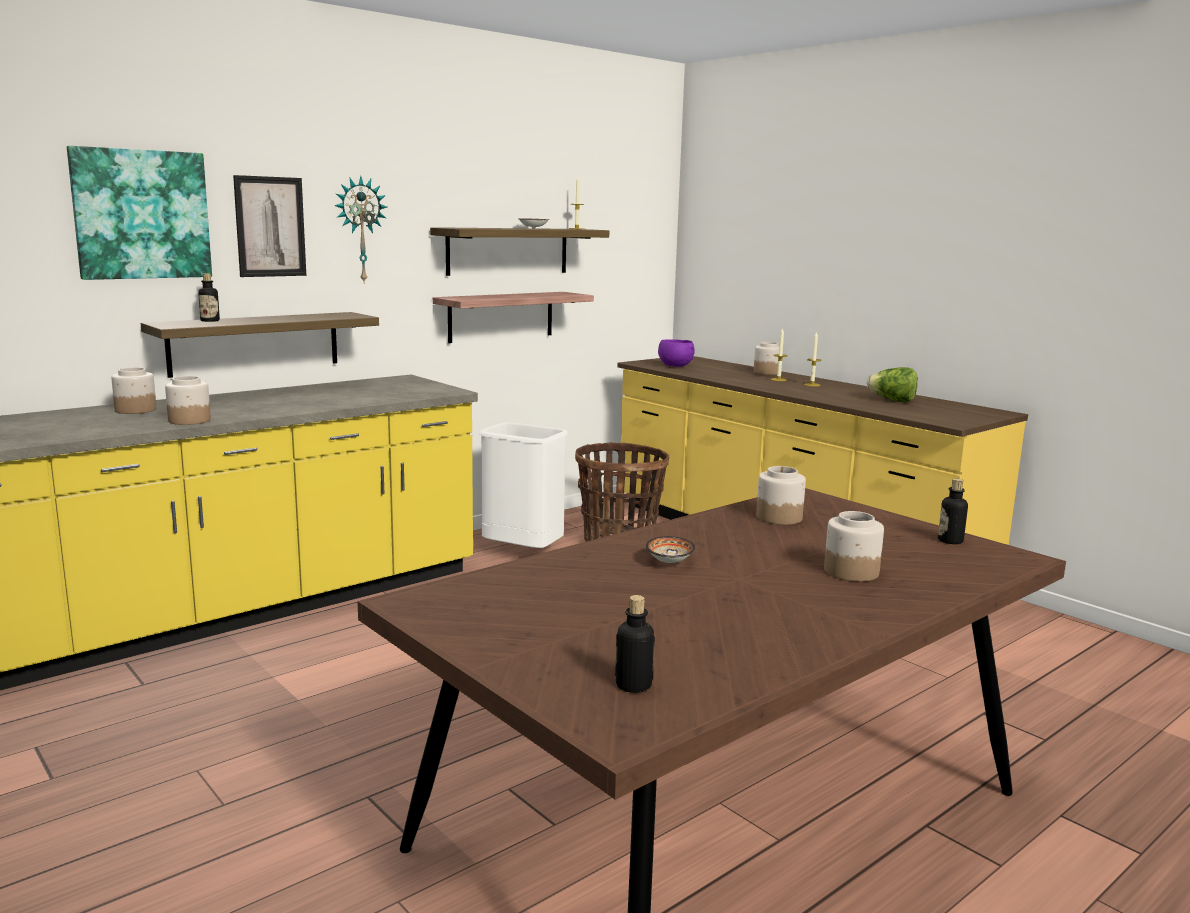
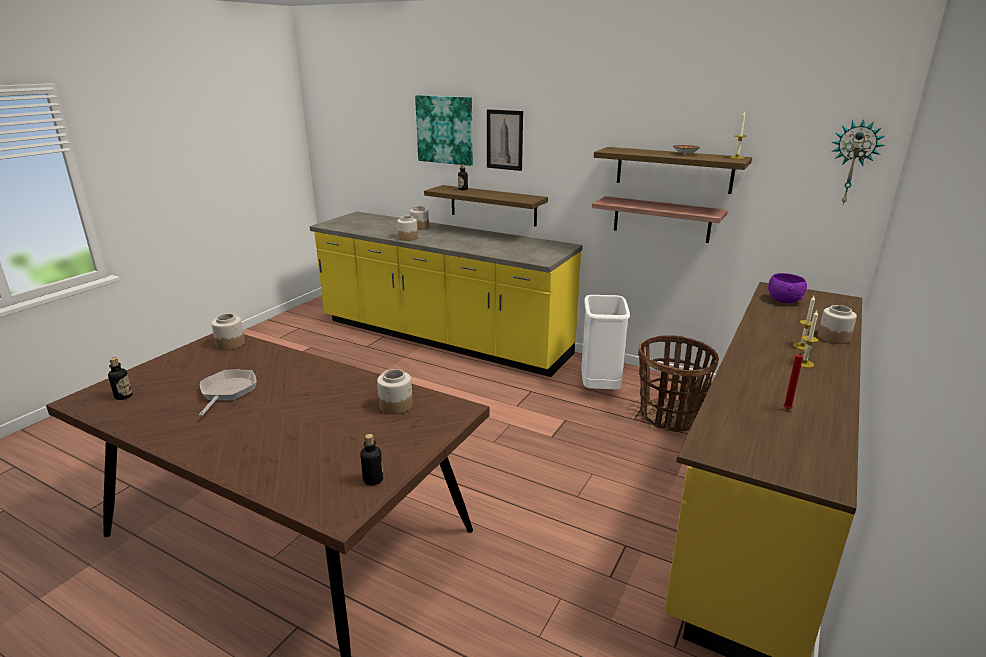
camera: 70 degrees right, 10 degrees up
(360, 230) = (557, 145): wall clock -> wall clock (853, 162)
(668, 562) = (290, 382): bowl -> none
(676, 601) = (227, 392): none -> frying pan
(850, 572) = (287, 440): jar -> jar (230, 344)
(892, 400) = (787, 410): lettuce -> red candle

